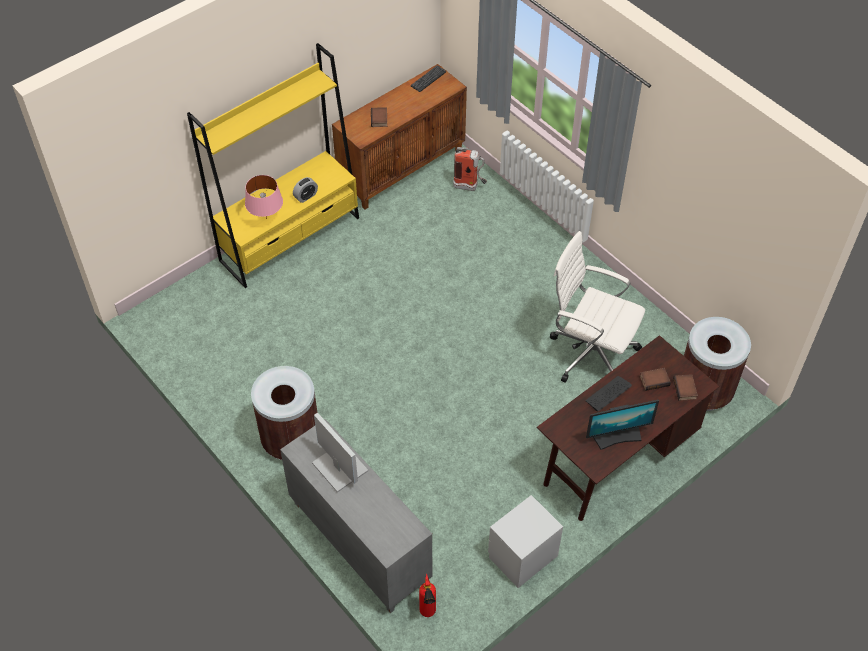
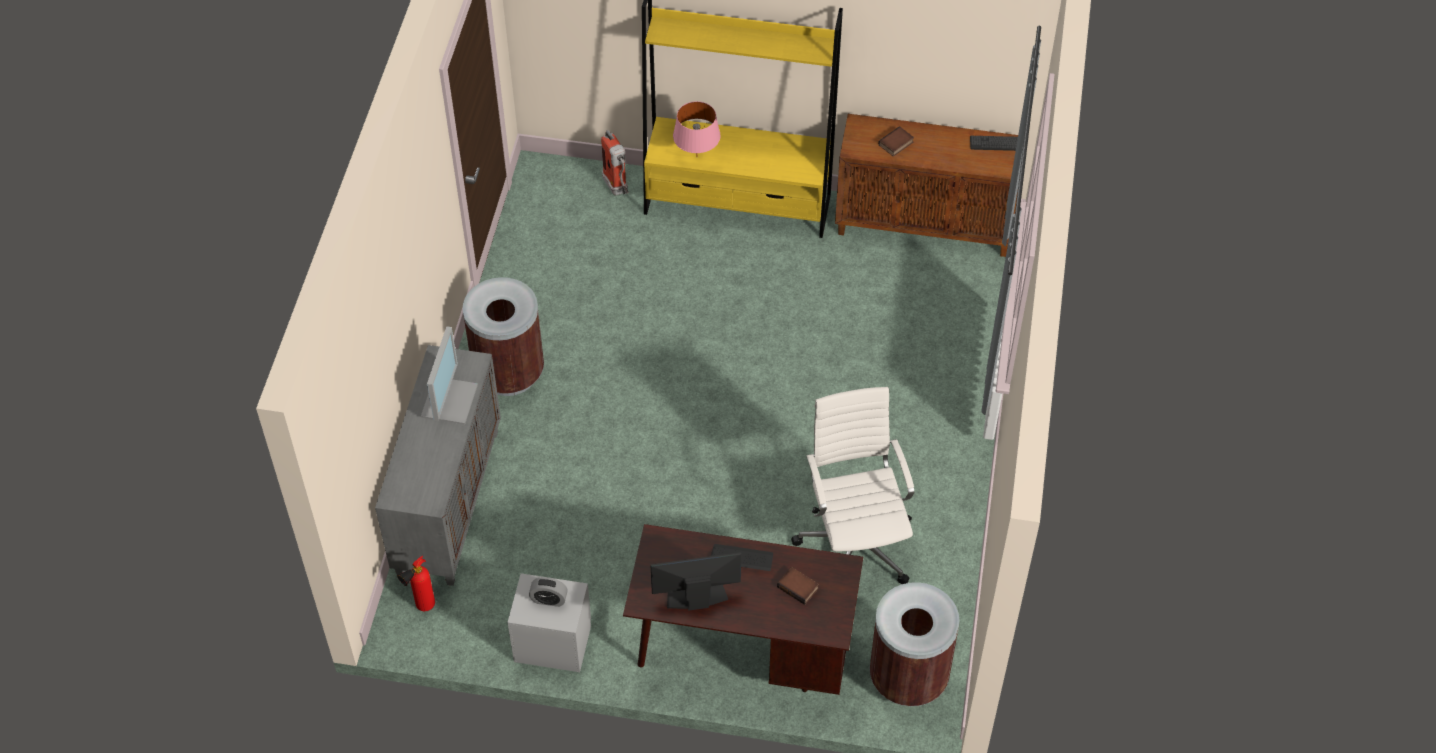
camera: 50 degrees right, 0 degrees up
(306, 196) = (756, 165): alarm clock -> alarm clock (549, 599)
(470, 187) = (964, 297): fire extinguisher -> fire extinguisher (617, 189)
(617, 436) = (696, 598): monitor -> monitor turned 135 degrees clockwise
(685, 389) = (814, 621): book -> none

